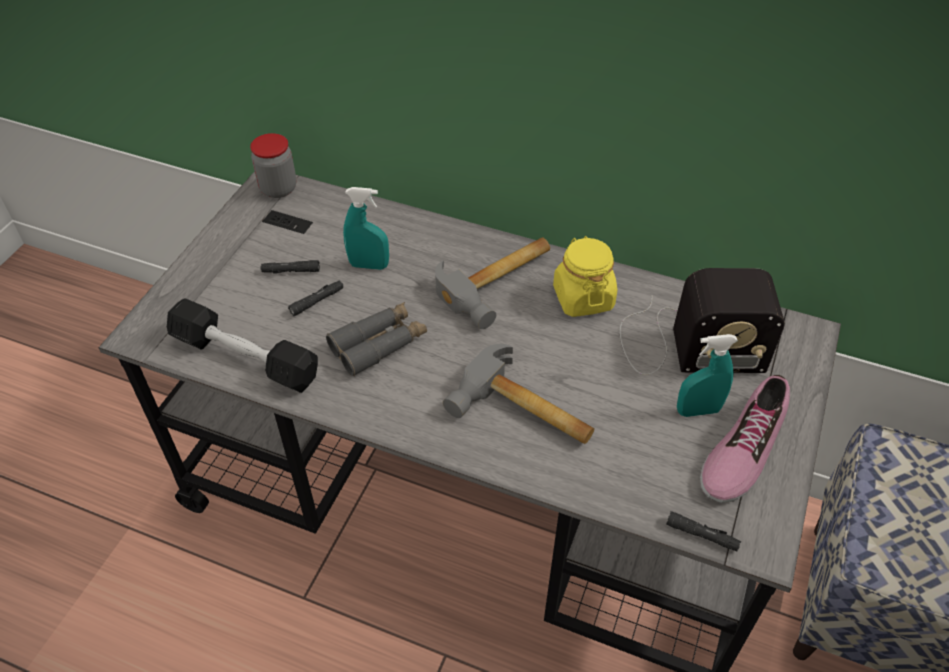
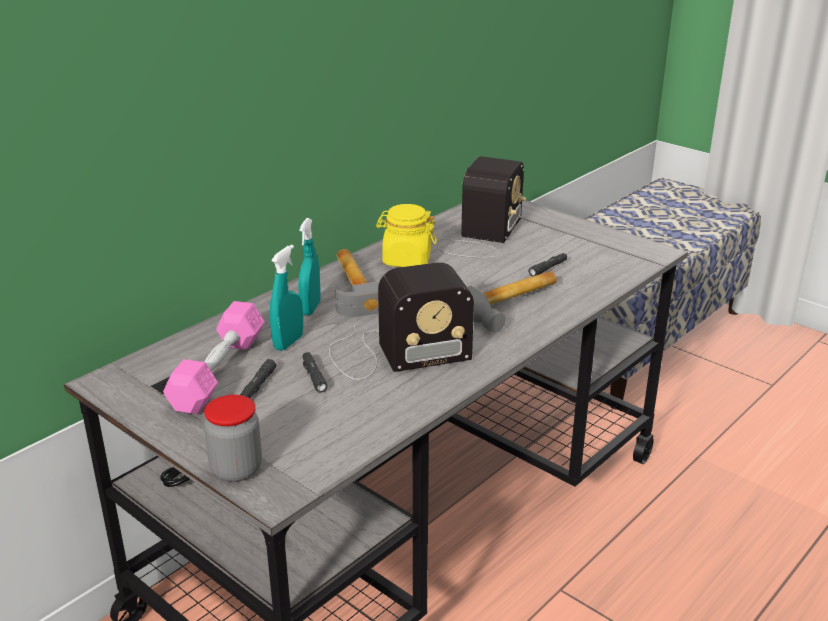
camera: 70 degrees left, 20 degrees down
(245, 358) = (361, 427): black dumbbell -> none
(278, 188) = (120, 376): jar -> jar (236, 469)
(302, 240) = (218, 372): none -> pink dumbbell
(379, 344) = (393, 353): grey binoculars -> radio
(698, 410) = (540, 245): turquoise spray bottle -> turquoise spray bottle (310, 308)
(702, 535) = (642, 267): black flashlight -> black flashlight (548, 268)
(742, 448) = (579, 240): shoe -> none

